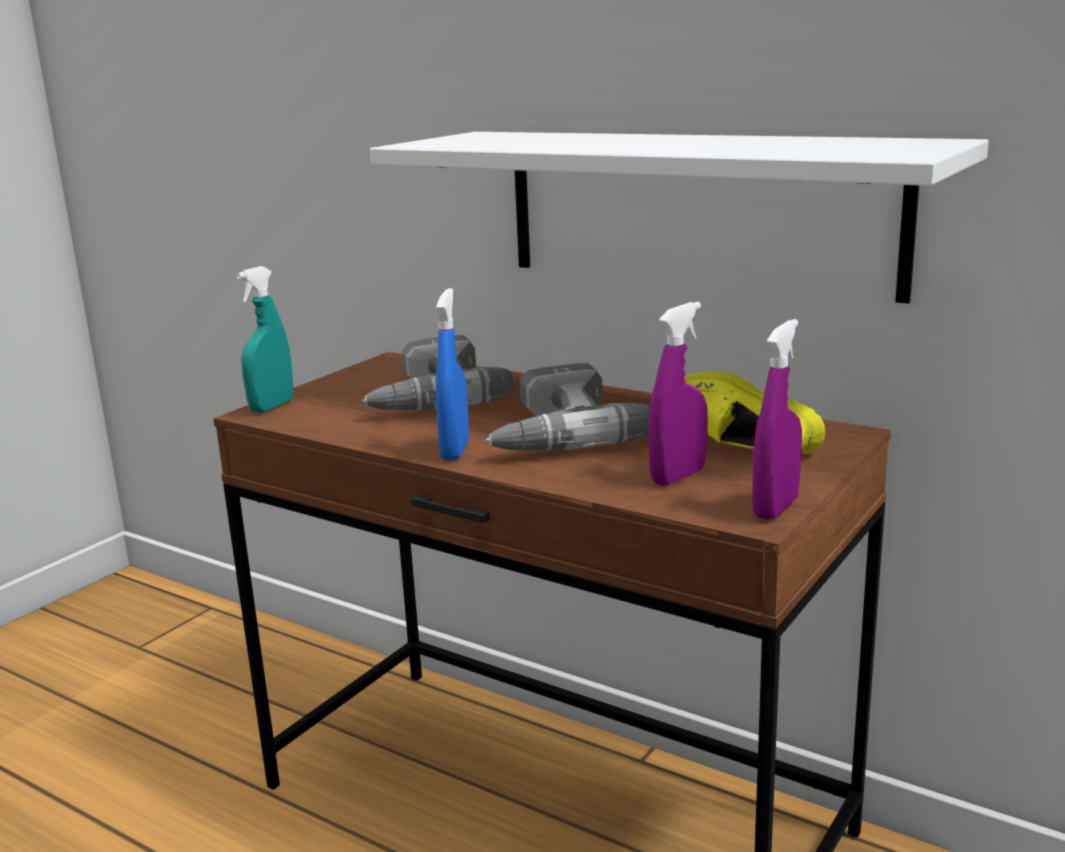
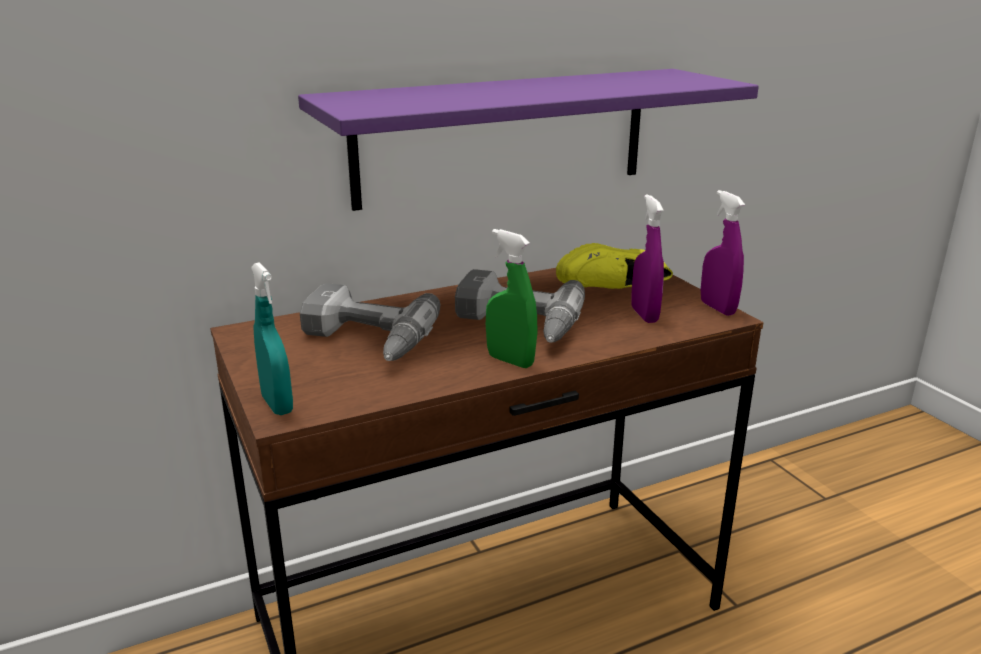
camera: 60 degrees left, 5 degrees up
(455, 451) = (510, 361): blue spray bottle -> green spray bottle
(696, 210) = (503, 136): white shelf -> purple shelf

